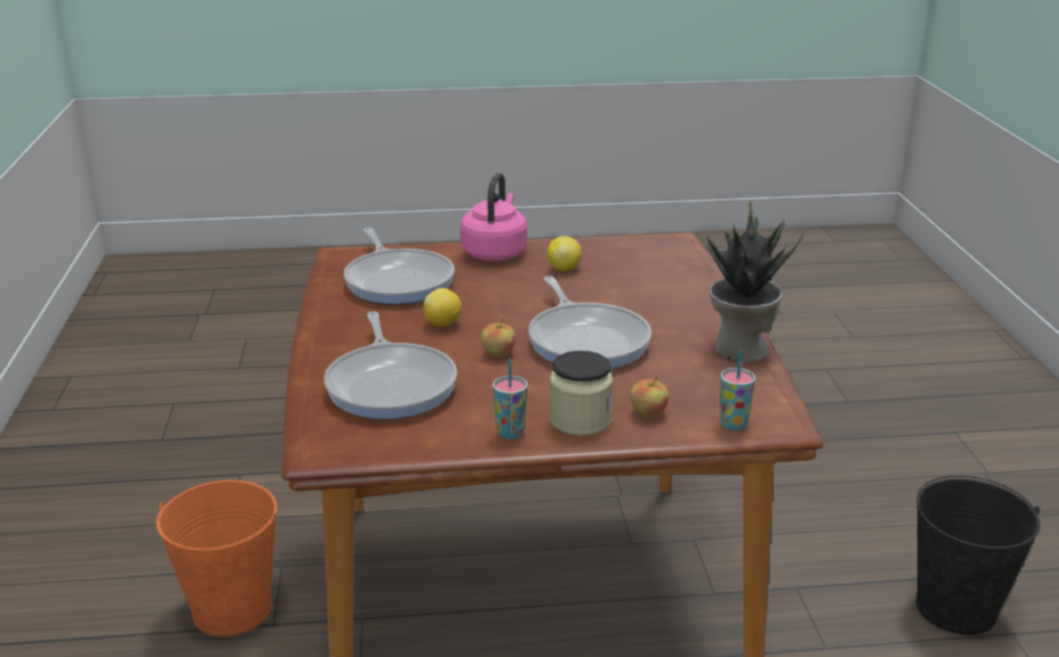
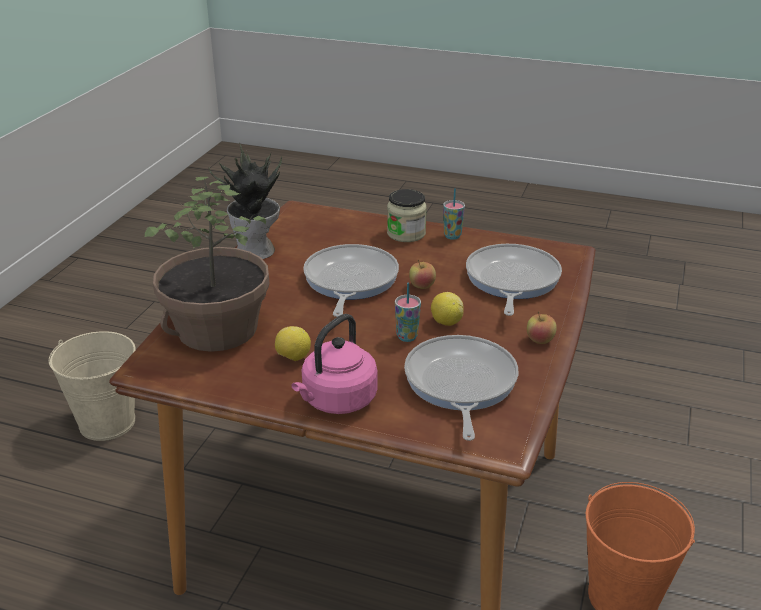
camera: 155 degrees left, 5 degrees up
(648, 413) = (363, 229): apple -> apple (540, 340)
(662, 274) = (217, 328): none -> potted plant
(733, 424) = (323, 214): cup -> cup (407, 337)
(956, 608) = (107, 422): black bucket -> beige bucket

